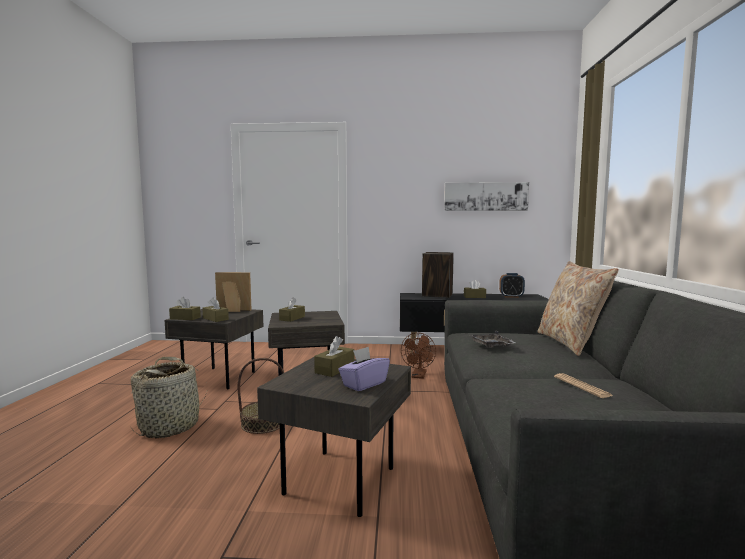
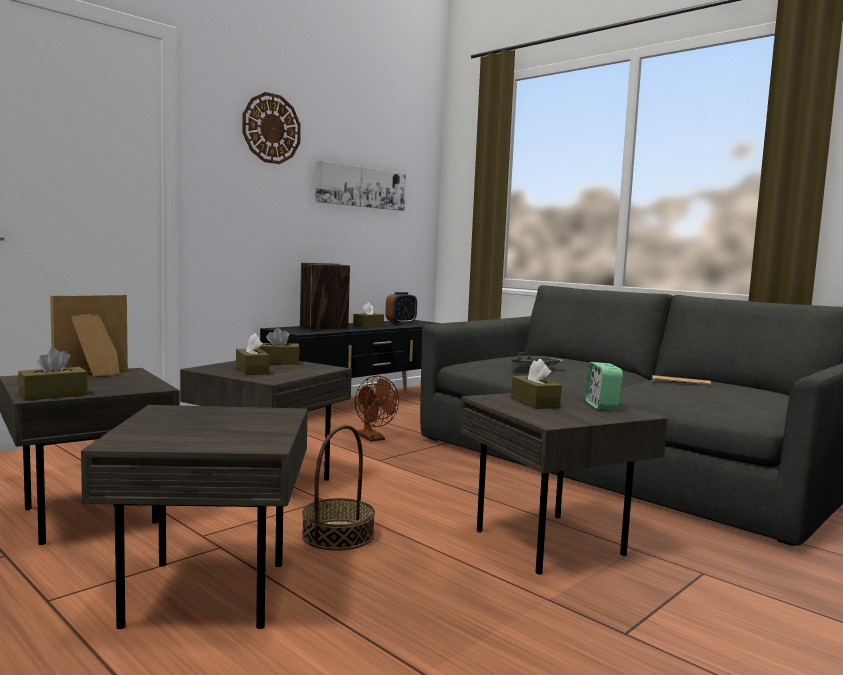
camera: 50 degrees left, 0 degrees up
(170, 426) = (213, 591): basket -> grey side table
(215, 319) = (125, 387): brown tissue box -> brown tissue box (277, 362)
(364, 384) = (601, 406): purple tissue box -> alarm clock
(409, 167) = (271, 128): none -> wall clock
(571, 343) = (570, 358): beige pillow -> none

